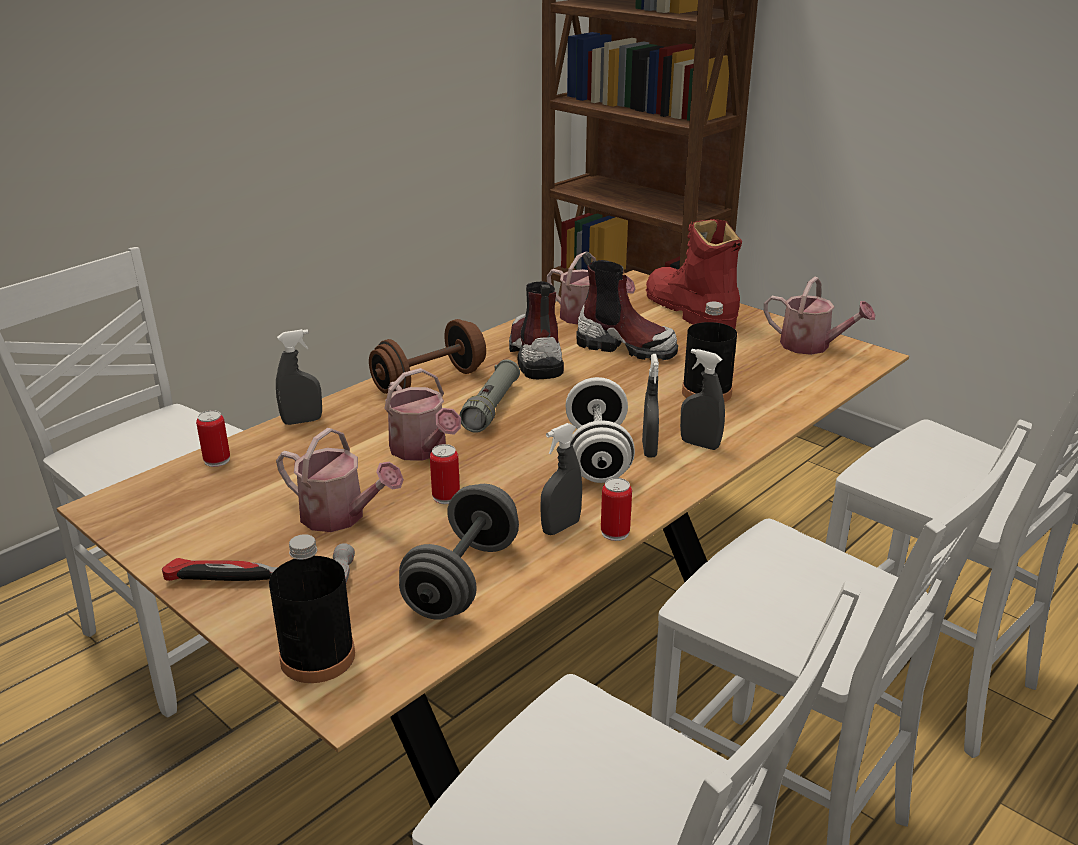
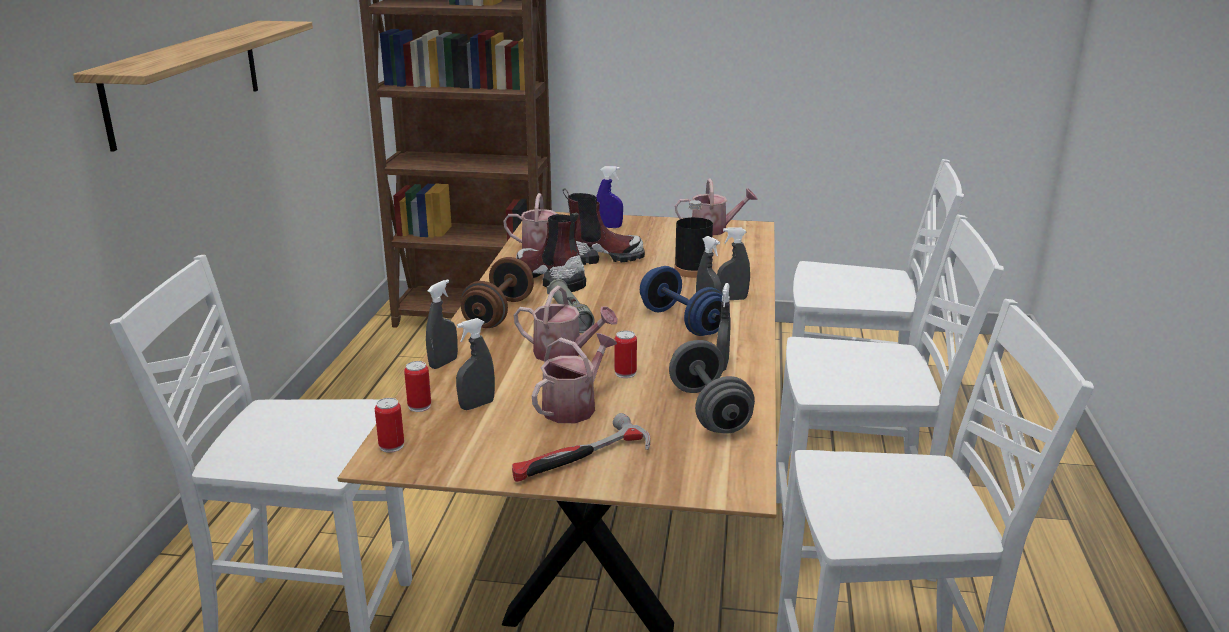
camera: 35 degrees left, 5 degrees down
(253, 66) = (185, 80): none -> shelf
(262, 479) = (477, 405): none -> grey spray bottle
(317, 657) = (690, 479): black bottle -> none
(341, 516) = (574, 406): watering can -> watering can turned 45 degrees counterclockwise
(597, 455) = (682, 322): white dumbbell -> blue dumbbell
(615, 532) = (756, 357): can -> can (391, 446)
(690, 311) = (609, 227): red boot -> blue spray bottle

